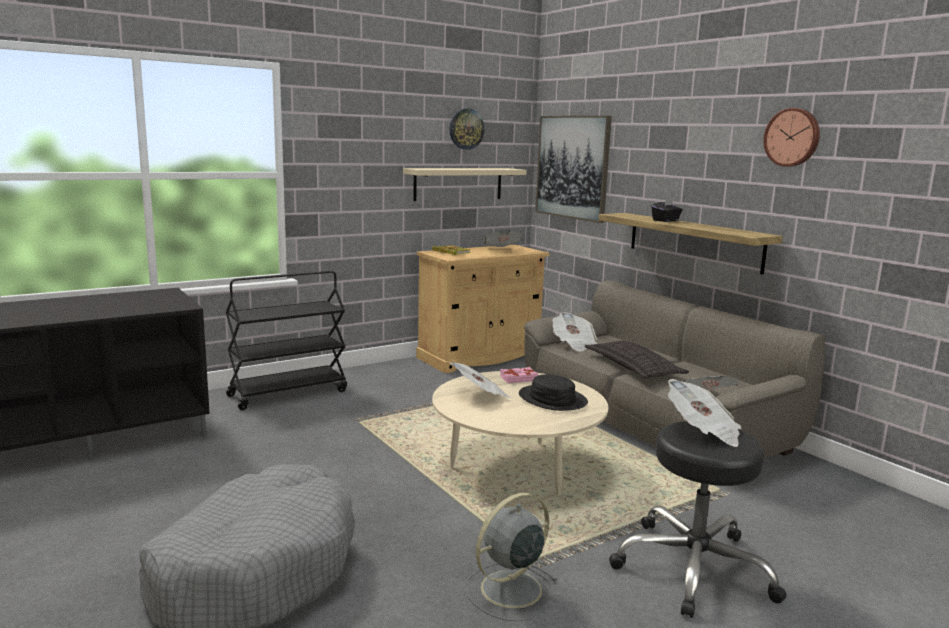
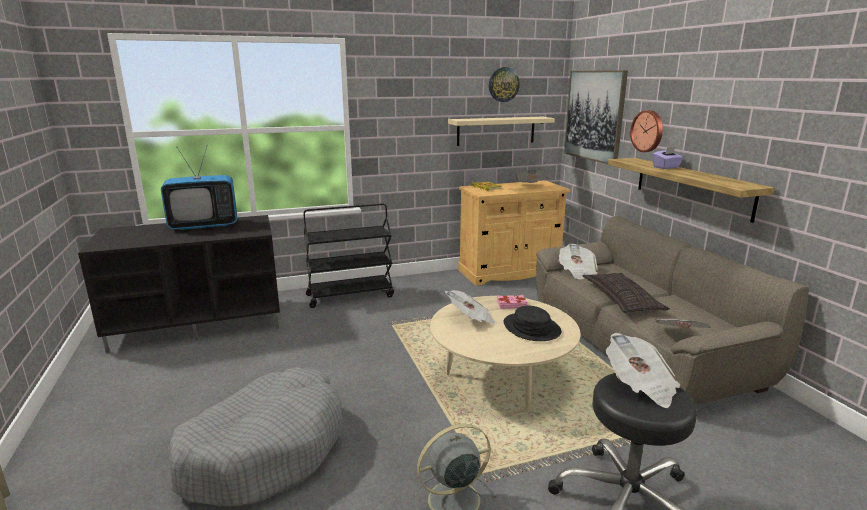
camera: 15 degrees right, 5 degrees up
(95, 301) = (204, 225): none -> television
(666, 220) = (666, 167): black tissue box -> purple tissue box
(792, 137) = (792, 91): wall clock -> wall clock (648, 131)

